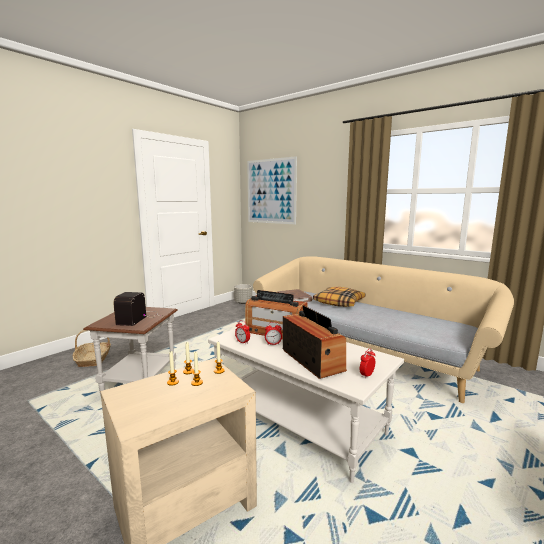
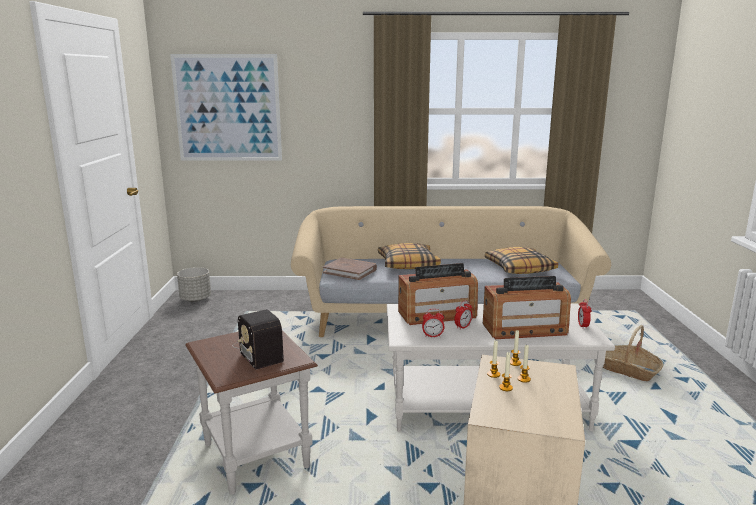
camera: 40 degrees left, 5 degrees up
(93, 359) = (101, 462): basket -> basket (629, 370)
(312, 360) = (524, 329): radio -> radio turned 150 degrees clockwise
(423, 324) = (519, 268): none -> pillow

